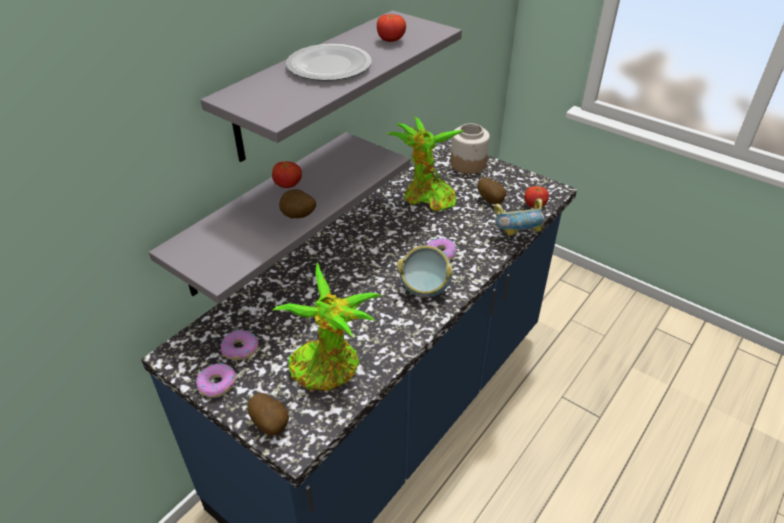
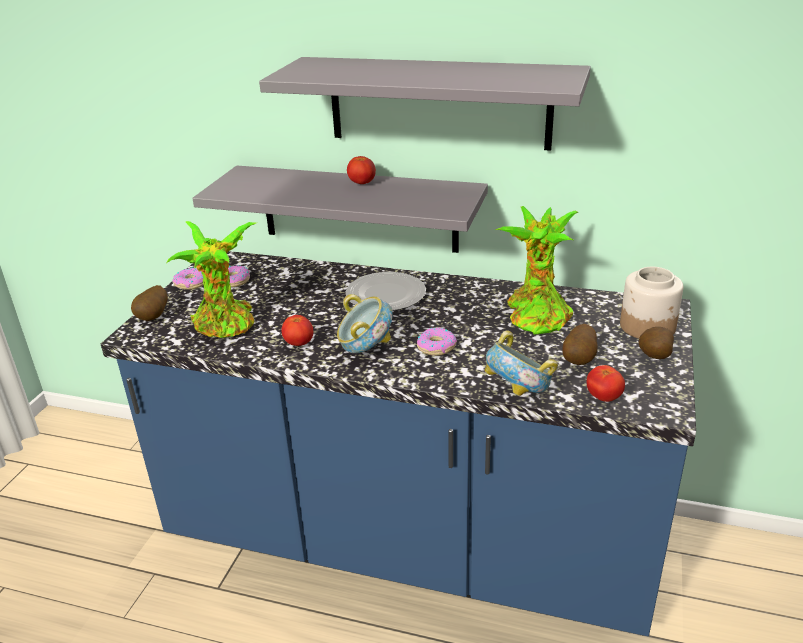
camera: 70 degrees right, 10 degrees down
(298, 217) = (313, 198): potato -> potato (653, 358)
(329, 66) = (405, 71): plate -> plate (387, 295)
(391, 41) = (497, 77): tomato -> tomato (299, 343)

